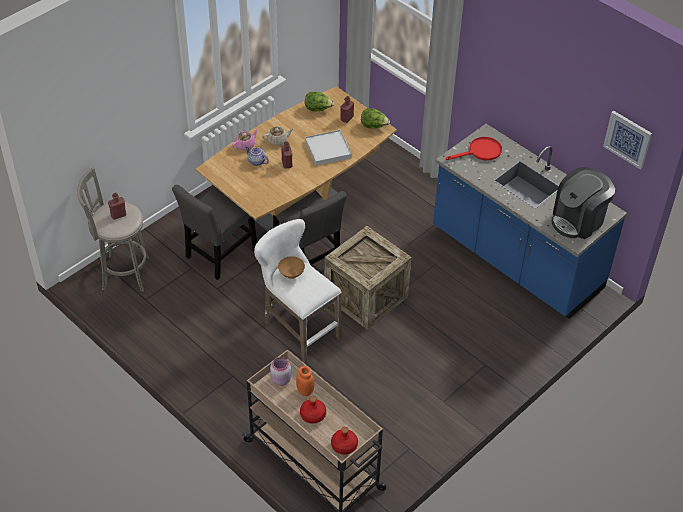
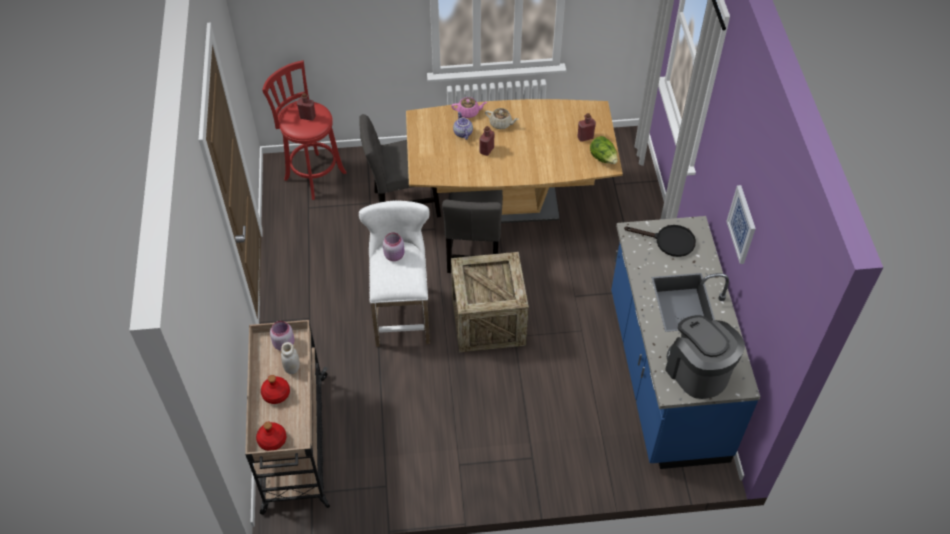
camera: 40 degrees right, 5 degrees up
(122, 273) = (313, 174): grey stool -> red stool
(291, 274) = (395, 255): brown bowl -> pink jar
(305, 391) = (292, 368): orange jar -> white jar
(318, 109) = (567, 114): lettuce -> none
(328, 149) = (537, 157): white tray -> none
(480, 152) = (669, 241): red frying pan -> black frying pan
(578, 220) = (697, 371): coffee machine -> coffee machine turned 60 degrees clockwise
(628, 139) = (780, 314): picture -> picture (742, 224)

